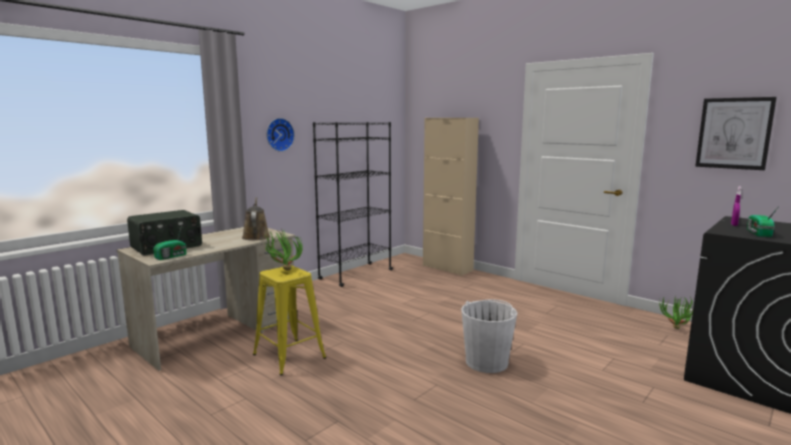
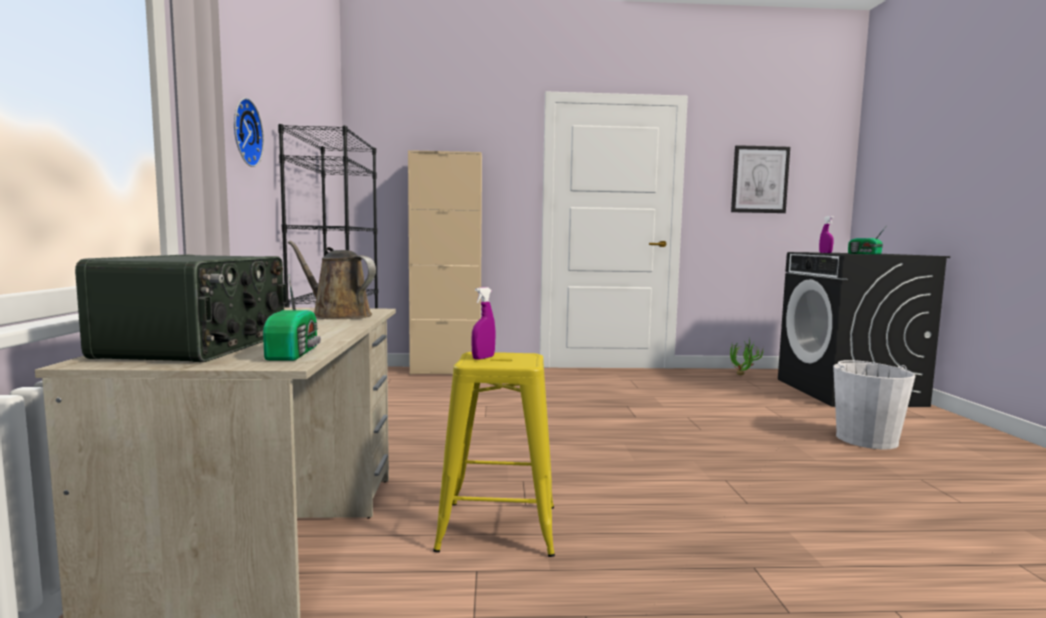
camera: 45 degrees left, 5 degrees down
(282, 270) = (483, 358): potted plant -> purple spray bottle
(487, 362) = (705, 442): white bucket -> white bucket (866, 439)

